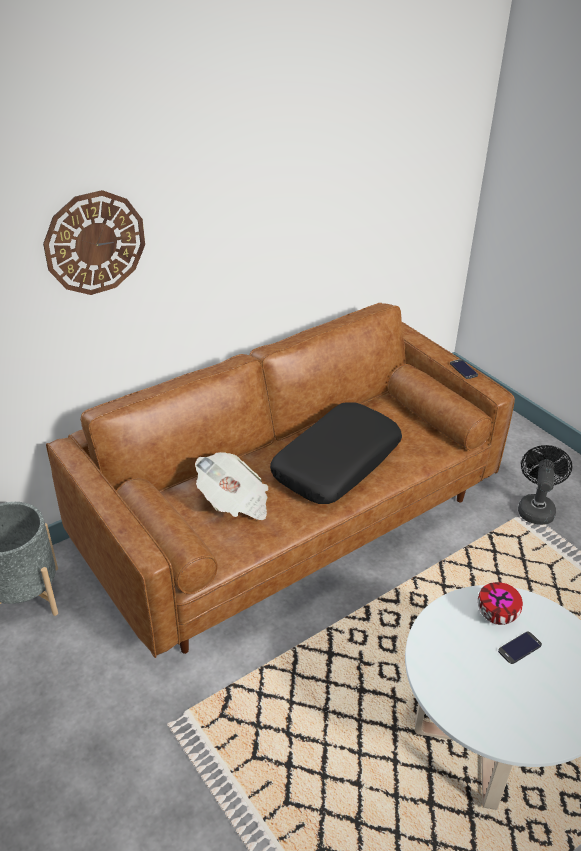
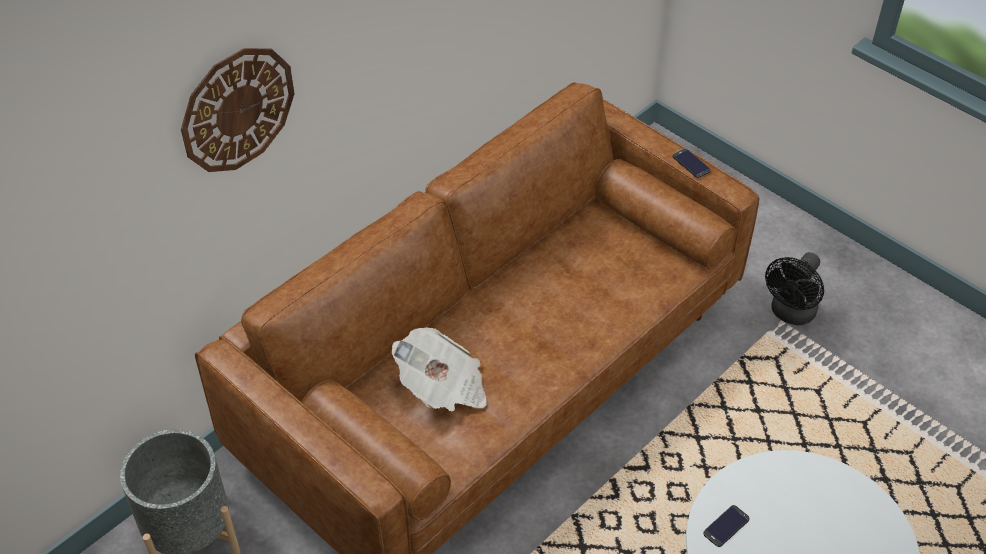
camera: 10 degrees left, 10 degrees up
(336, 463) = (553, 312): black pillow -> none
(497, 616) = (780, 490): bowl -> none
(519, 648) = (810, 524): phone -> phone (726, 526)
(536, 508) = (790, 314): black fan -> black fan turned 150 degrees counterclockwise

